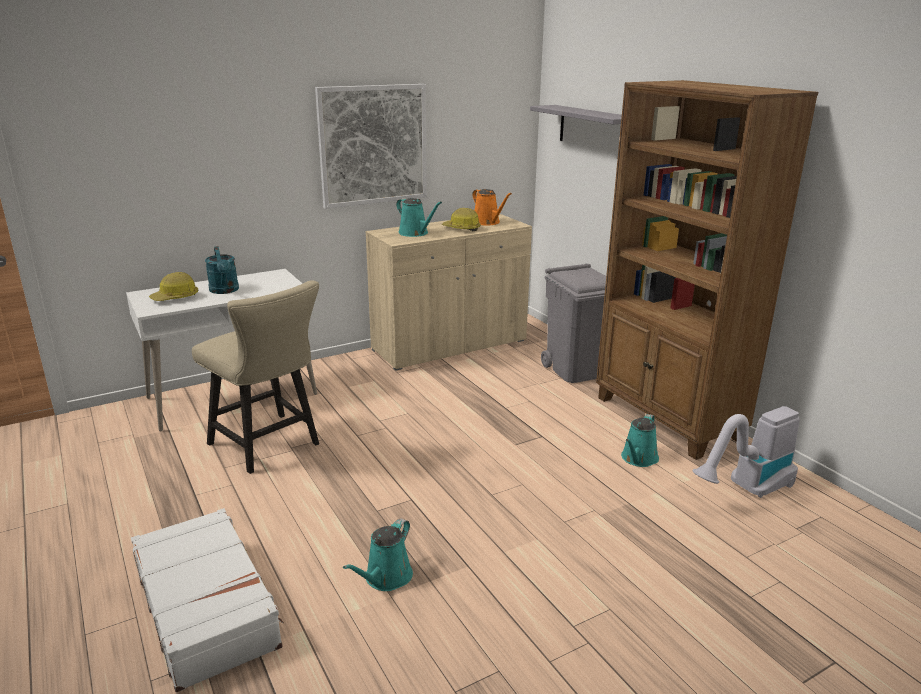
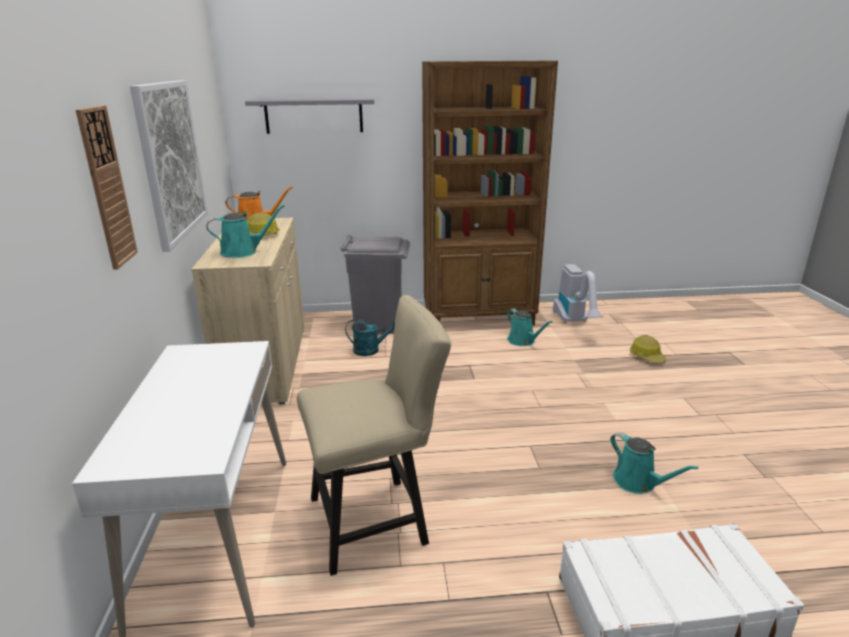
camera: 65 degrees left, 0 degrees up
(176, 298) = (175, 433): hard hat -> hard hat (647, 356)
(225, 291) = (199, 392): turquoise watering can -> turquoise watering can (371, 350)
(250, 150) = (107, 188): none -> wall clock

